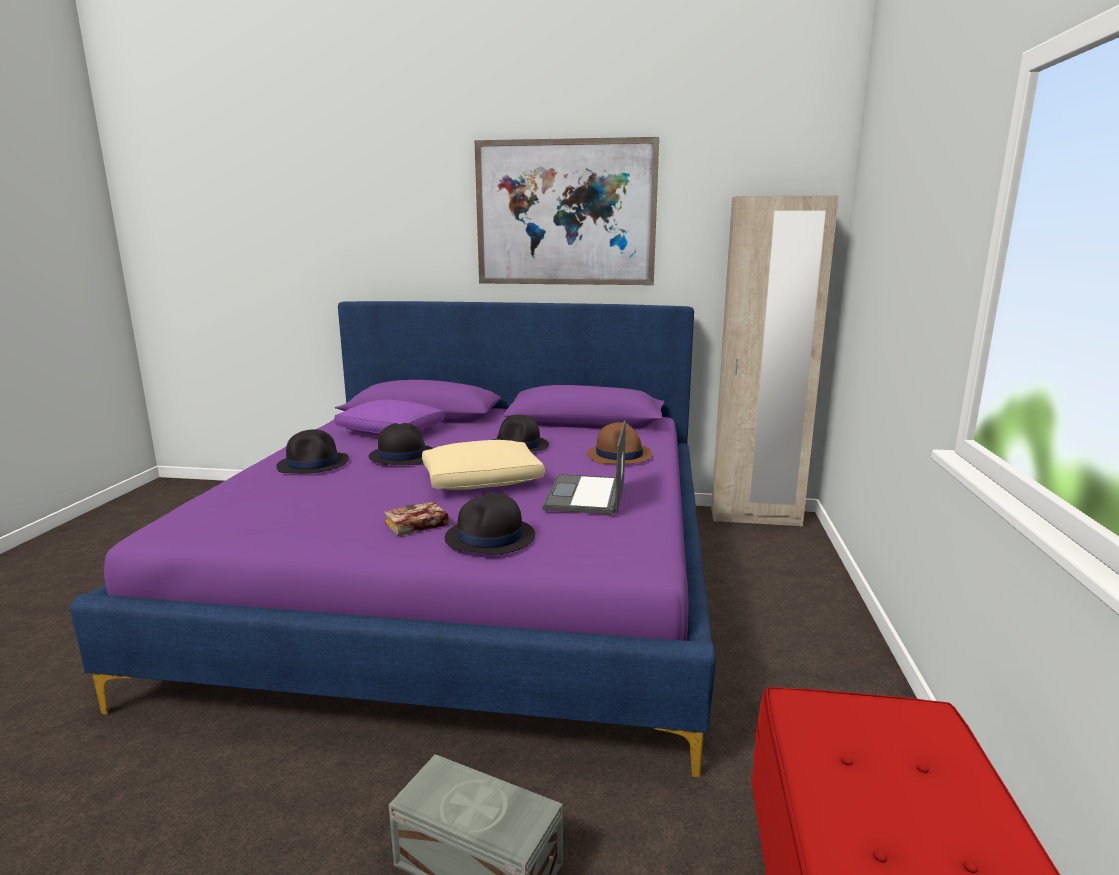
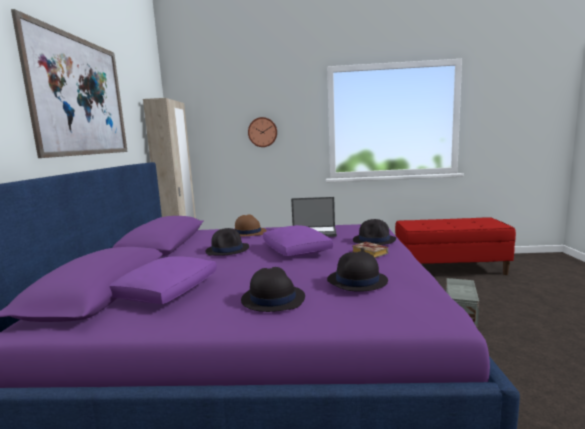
camera: 95 degrees left, 5 degrees down
(402, 456) = (251, 272): black hat -> black hat (357, 281)
(483, 481) = (296, 250): beige pillow -> purple pillow
(906, 273) = (262, 132): none -> wall clock

